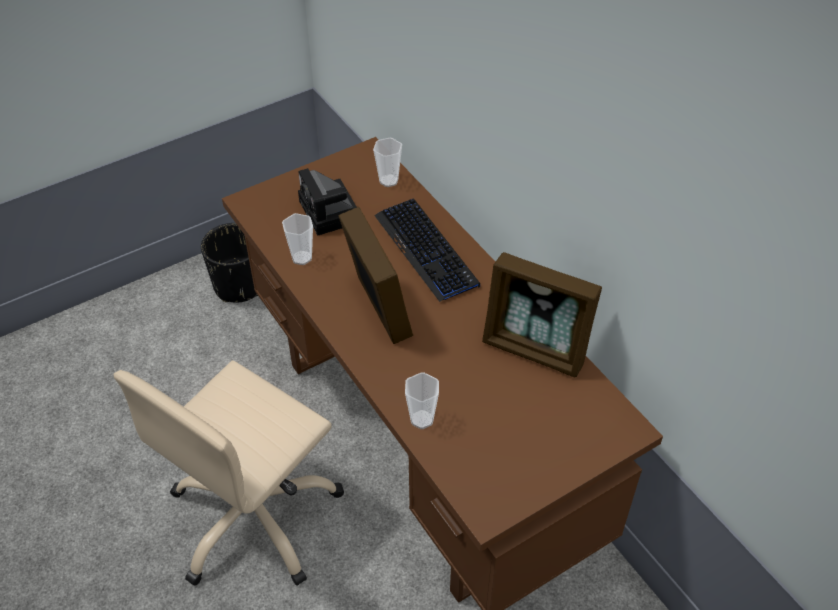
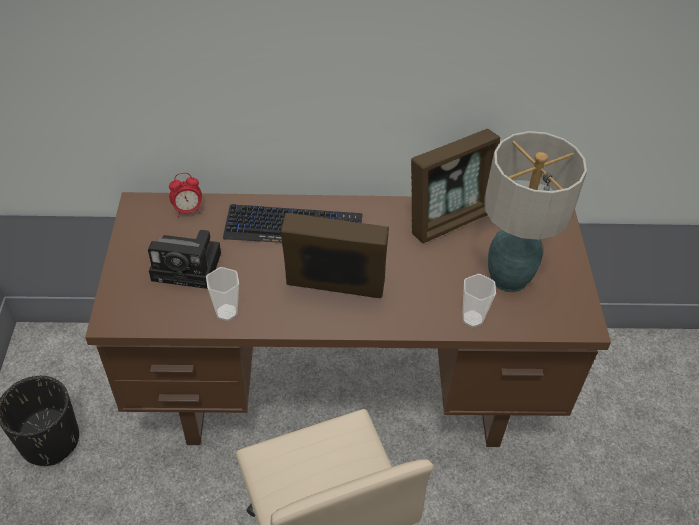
camera: 60 degrees left, 0 degrees up
(388, 181) = (188, 210): cup -> alarm clock
(498, 427) = (510, 278): none -> table lamp

